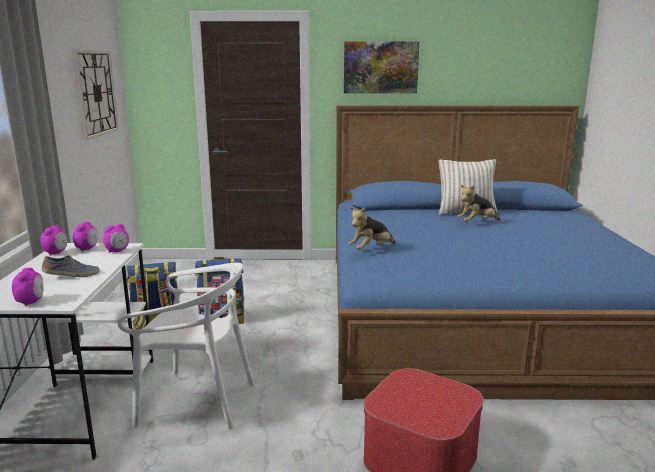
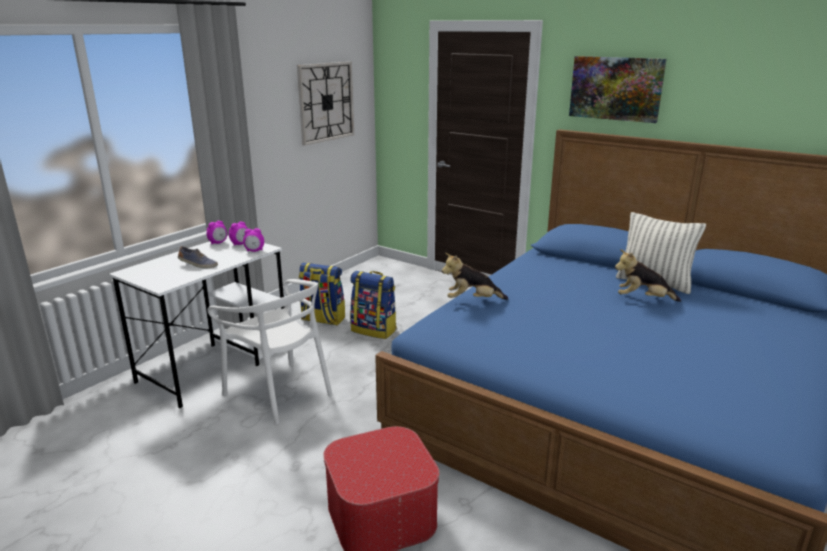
camera: 35 degrees right, 5 degrees up
(31, 302) = (148, 280): alarm clock -> none

